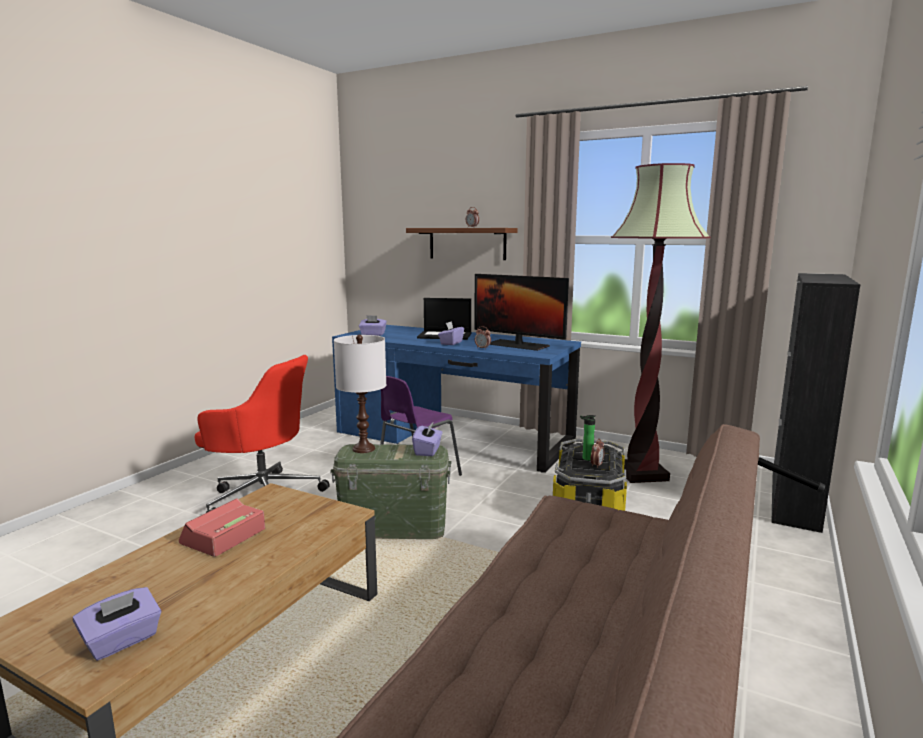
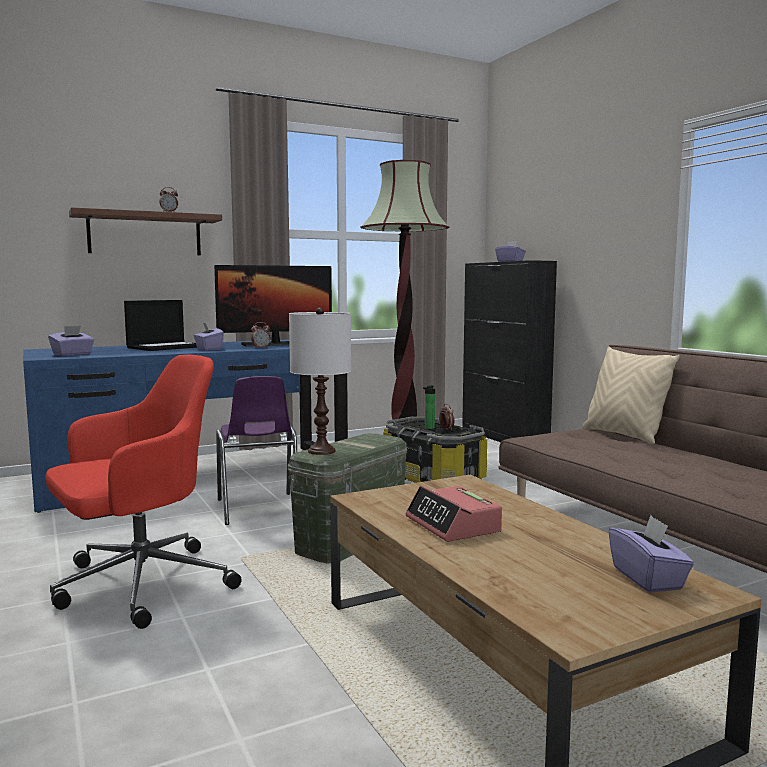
camera: 55 degrees left, 5 degrees down
(428, 451) = (373, 437): purple tissue box -> purple tissue box (510, 262)
(655, 547) = (624, 435): none -> beige pillow

